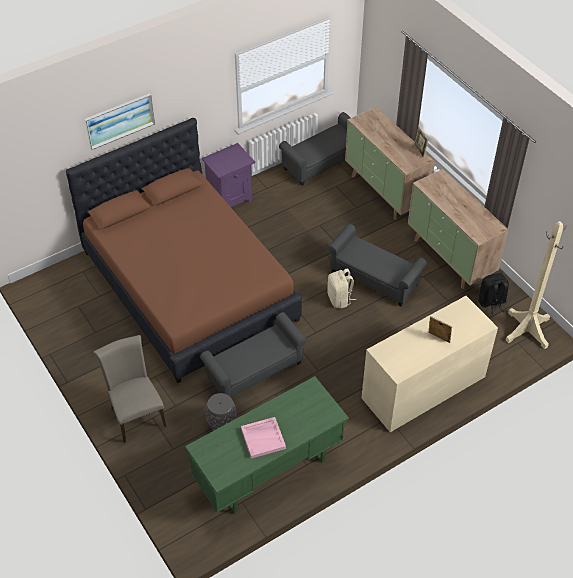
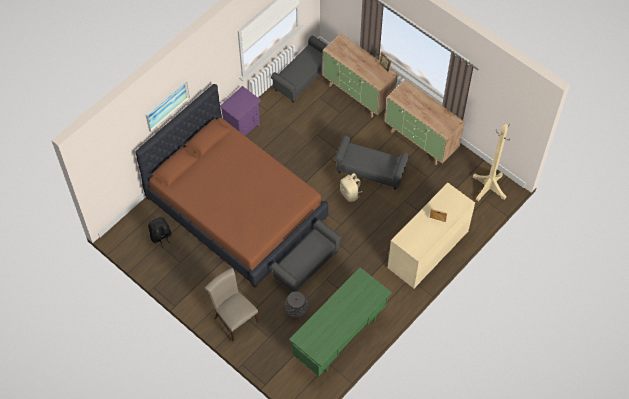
camera: 15 degrees left, 10 degrees up
(263, 438) = (339, 320): pink tray -> none
(491, 302) = (459, 171): black backpack -> black backpack (161, 237)

